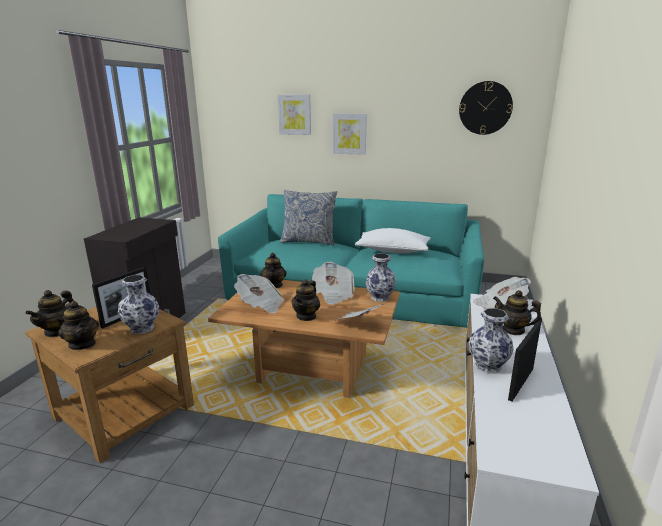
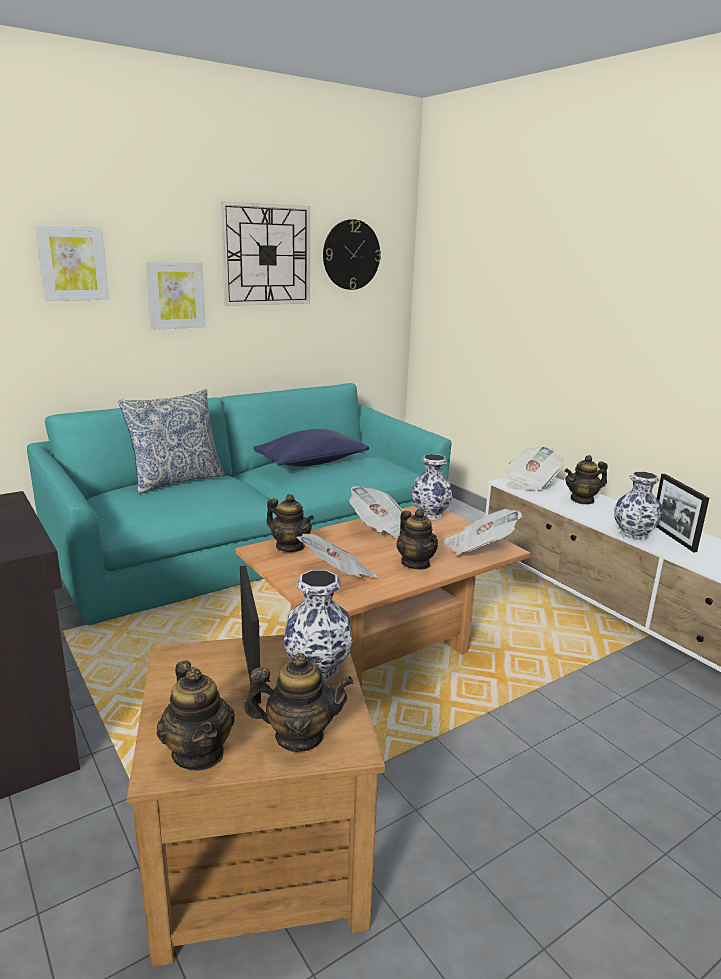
camera: 50 degrees left, 0 degrees up
(393, 251) = (311, 463): white pillow -> blue pillow
(413, 109) = (266, 255): none -> wall clock

